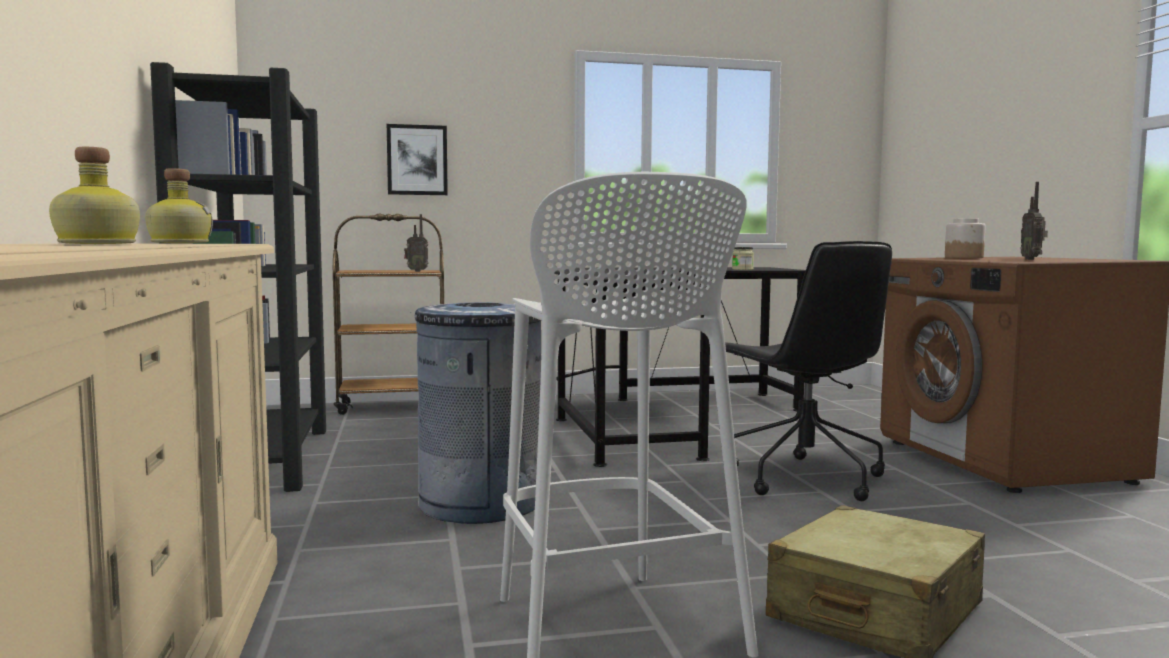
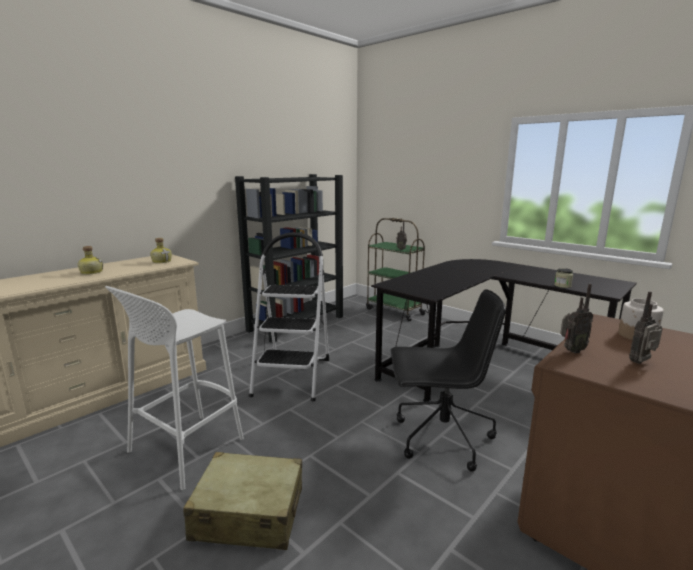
camera: 55 degrees right, 10 degrees up
(393, 407) = (394, 311): brown cart -> green cart
(417, 160) = (421, 188): picture -> none
(480, 503) = (294, 376): grey trash can -> step ladder
(800, 477) = (438, 438): black office chair -> black office chair turned 120 degrees counterclockwise
(989, 260) = (571, 351): none -> radio

